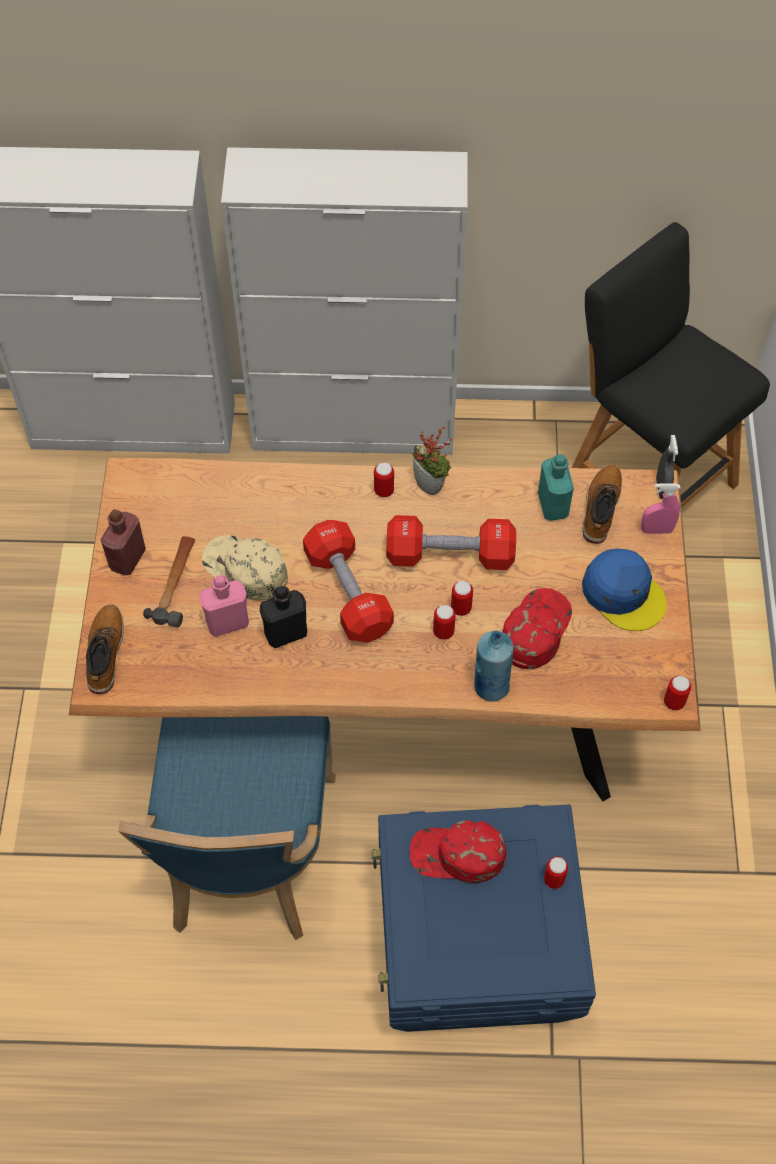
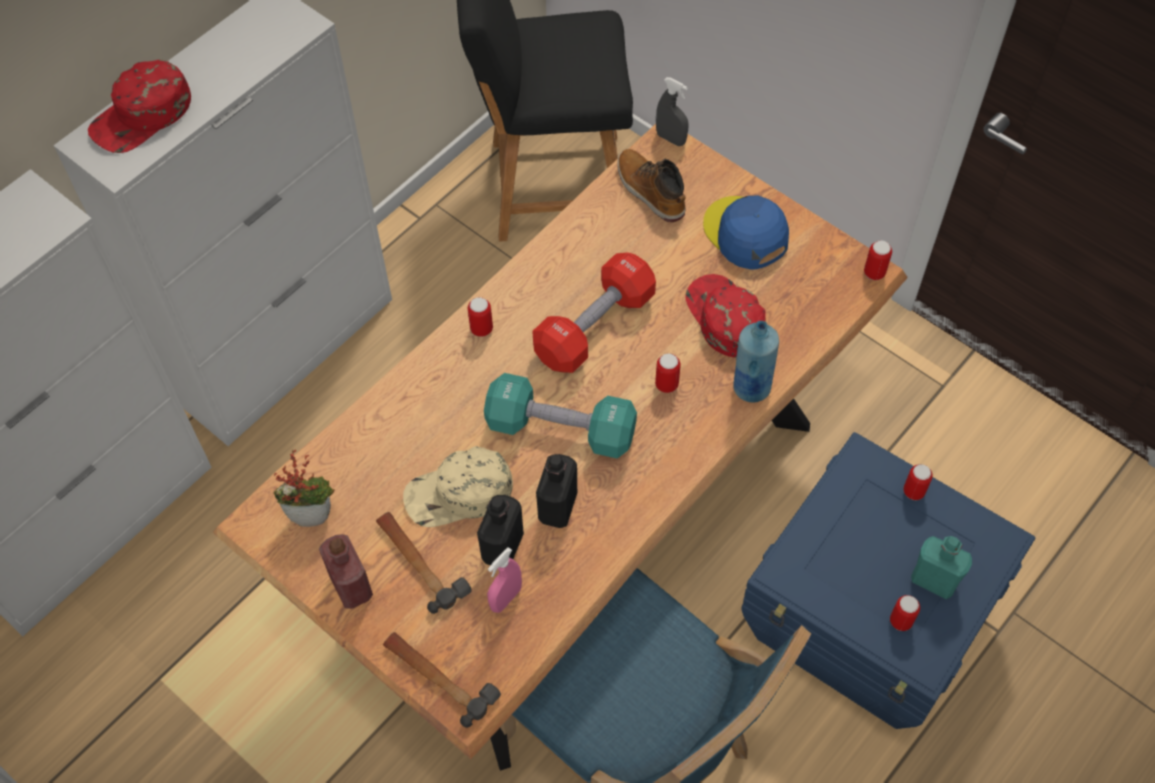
camera: 50 degrees left, 0 degrees up
(104, 653) = (438, 676): boot -> hammer
(227, 623) = (502, 547): pink bottle -> black bottle
(348, 592) = (560, 428): red dumbbell -> turquoise dumbbell
(431, 485) = (511, 290): potted plant -> potted plant (313, 514)
(457, 855) = (836, 547): red cap -> red cap (142, 116)
(461, 608) = (655, 355): can -> can (900, 621)
(552, 505) = (615, 221): turquoise bottle -> turquoise bottle (933, 580)
(623, 593) = (745, 234): blue cap -> blue cap turned 120 degrees counterclockwise
(656, 530) = (706, 170): pink spray bottle -> pink spray bottle (506, 598)

